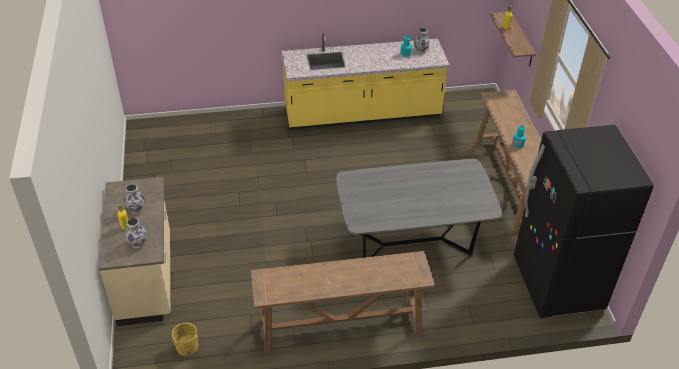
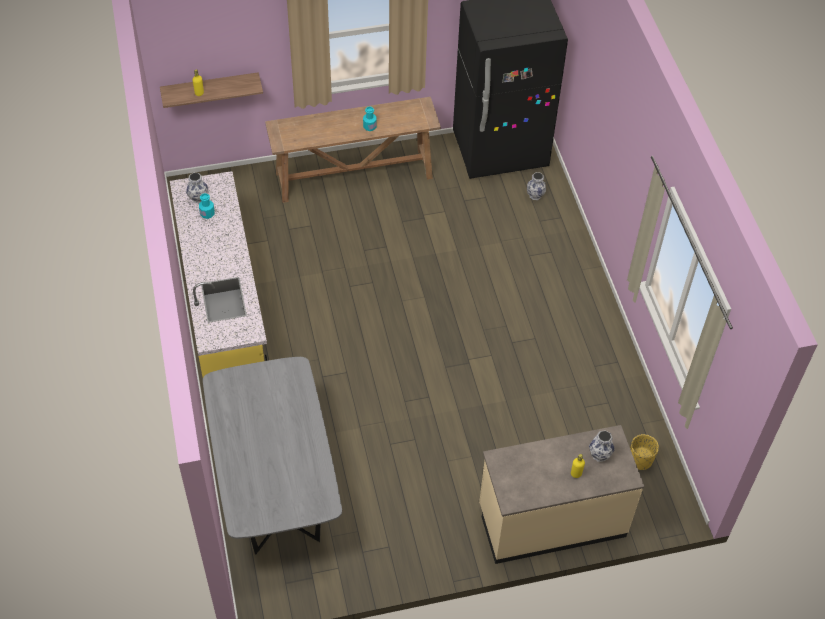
camera: 95 degrees left, 10 degrees up
(136, 209) = (545, 469): vase -> vase (535, 195)
(340, 326) = (585, 325): brown console table -> none
(412, 242) = (458, 264): grey dining table -> grey dining table (275, 487)

